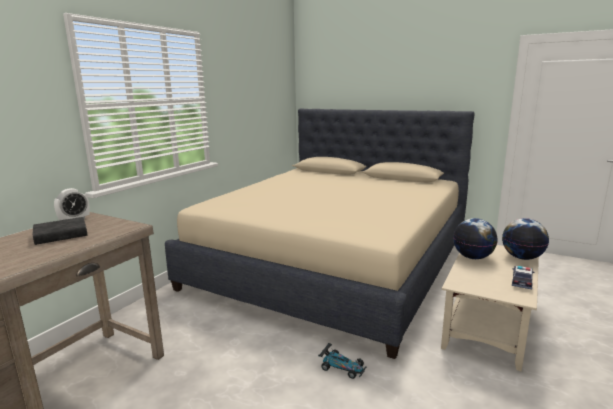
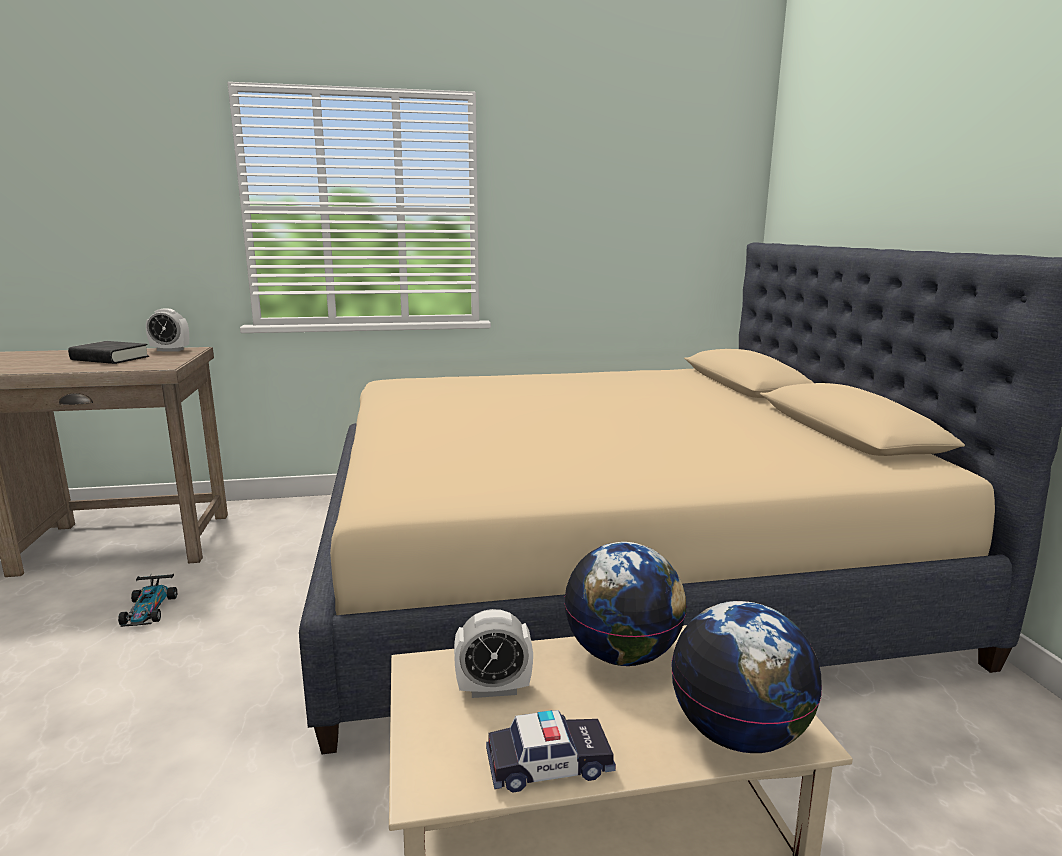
camera: 50 degrees right, 0 degrees up
(342, 367) = (257, 704): toy car -> toy car (149, 610)
(477, 278) = (493, 689): none -> alarm clock

